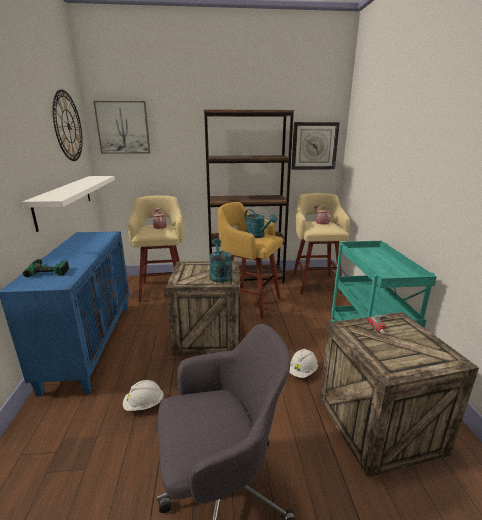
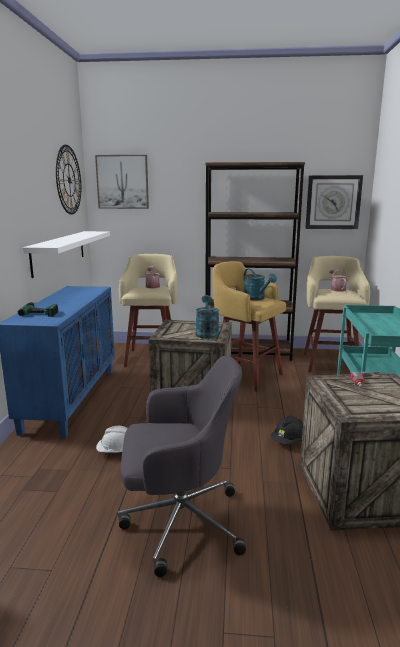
camera: 10 degrees right, 5 degrees down
(302, 371) = (288, 441): white hard hat -> black hard hat

